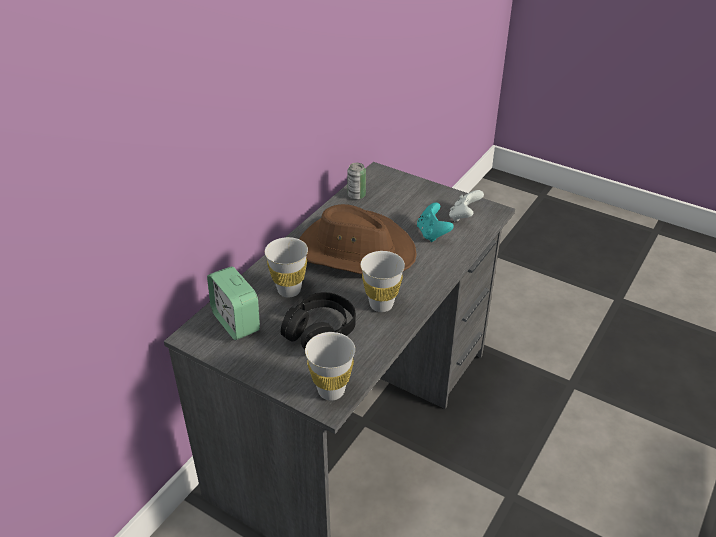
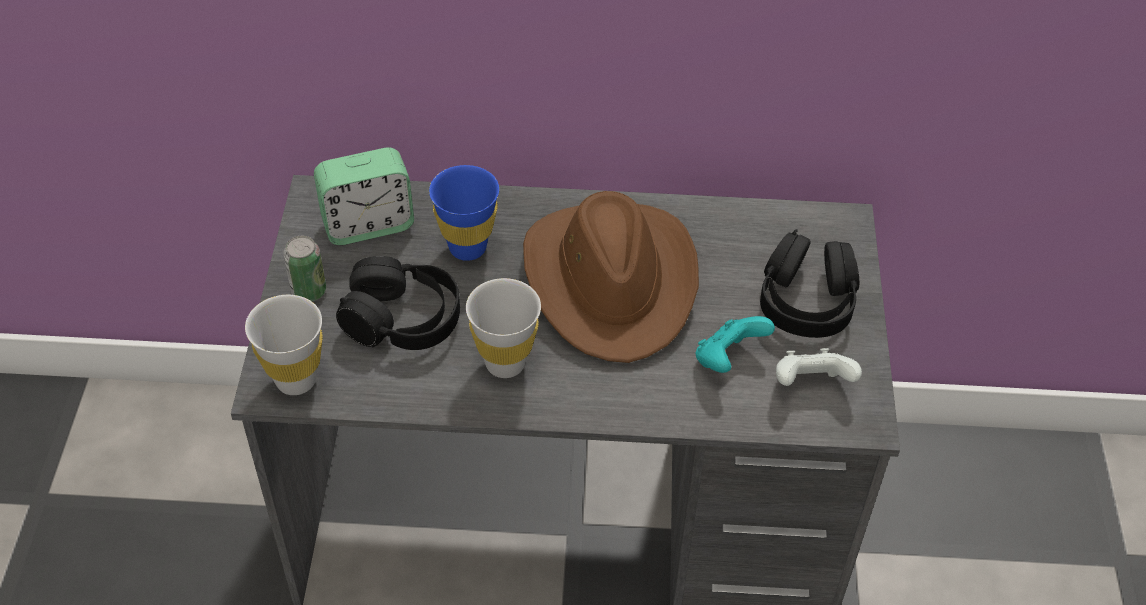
camera: 60 degrees right, 10 degrees up
(236, 322) = (368, 224): alarm clock -> alarm clock turned 135 degrees counterclockwise
(289, 290) = (467, 247): white cup -> blue cup
(356, 195) = (754, 224): can -> can (309, 291)
(415, 199) = (806, 301): none -> black headphones

